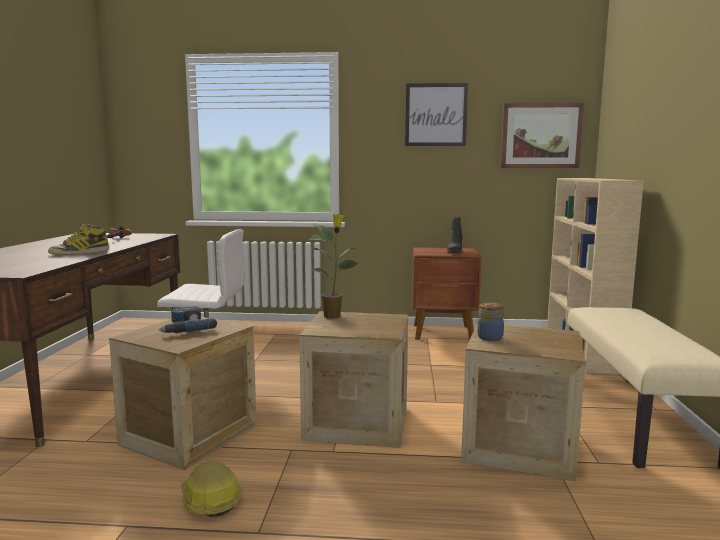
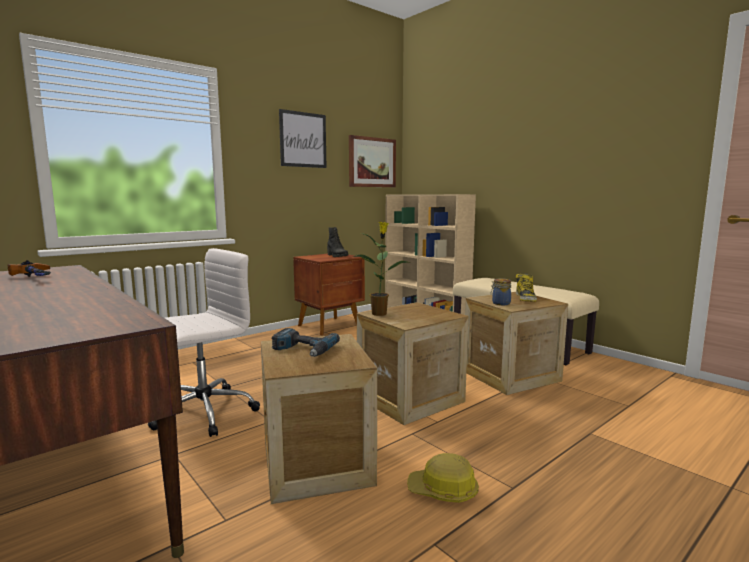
camera: 45 degrees left, 0 degrees up
(80, 253) = (75, 295): boot -> boot (525, 298)

